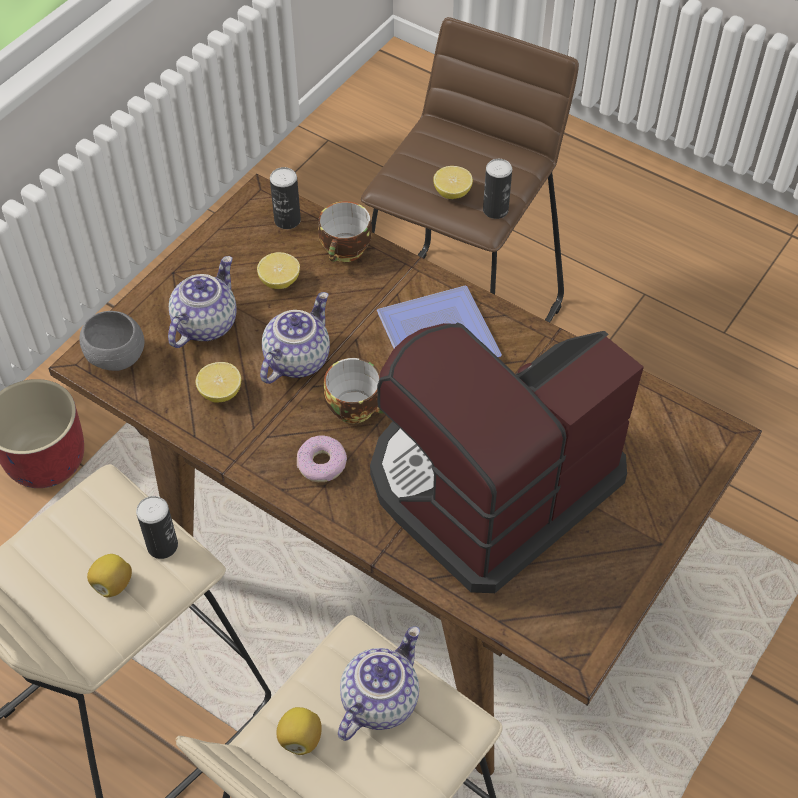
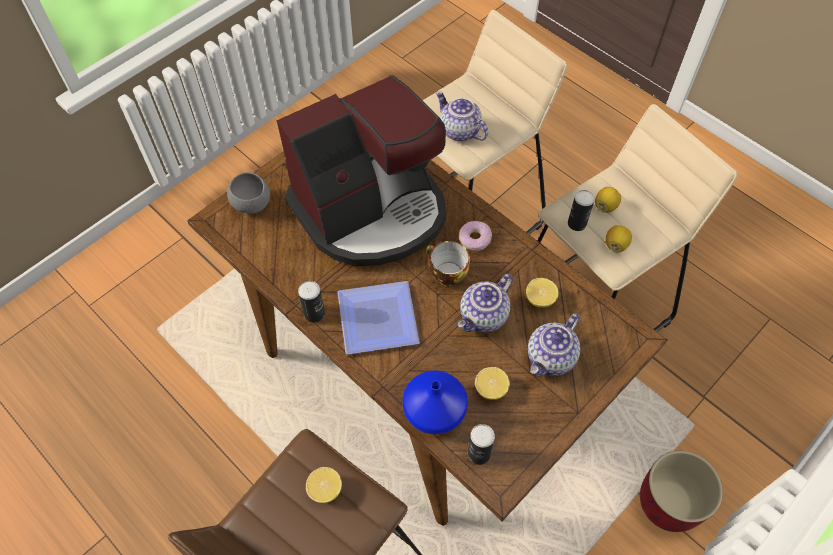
camera: 170 degrees left, 5 degrees up
(116, 357) = (617, 339): grey bowl -> grey bowl (251, 204)
(300, 738) = (501, 120): lemon -> lemon (616, 245)
(346, 251) = (433, 411): cup -> blue vase
(378, 699) = (459, 131): teapot -> teapot turned 90 degrees clockwise
(495, 210) = (293, 461): can -> can (314, 313)

